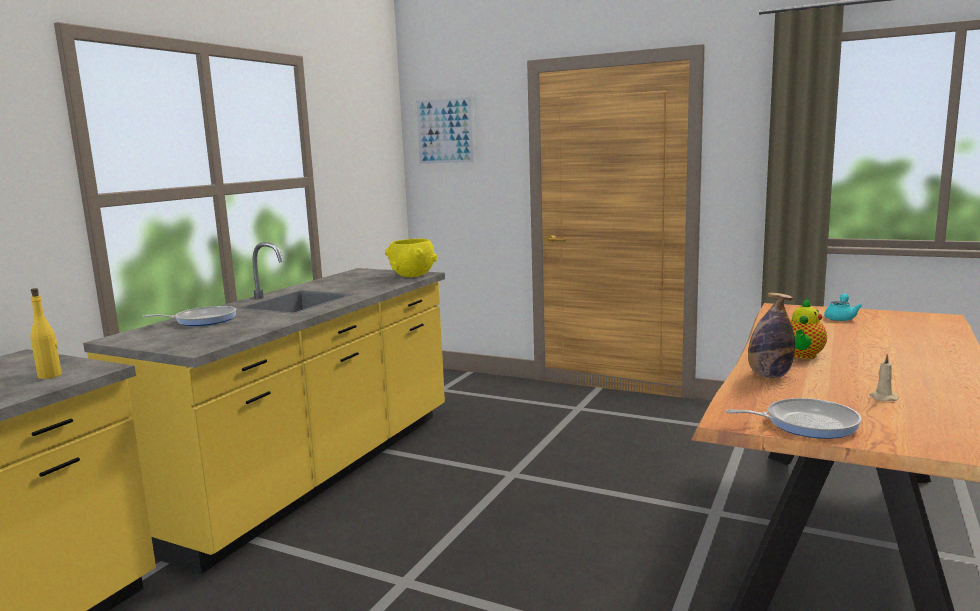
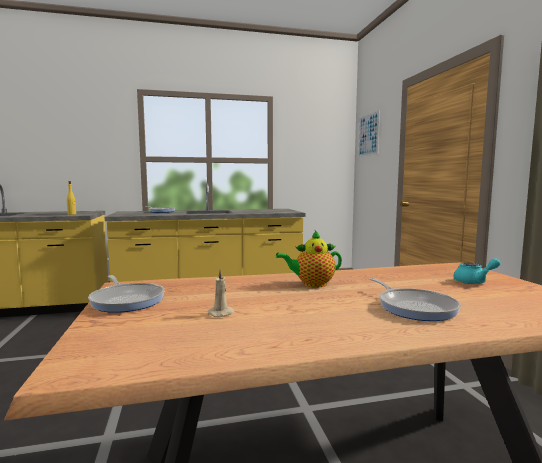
camera: 50 degrees right, 5 degrees down
(413, 275) = (286, 212): yellow bowl -> none
(769, 375) = (239, 282): bottle -> none
(903, 348) = (414, 307): none -> frying pan

